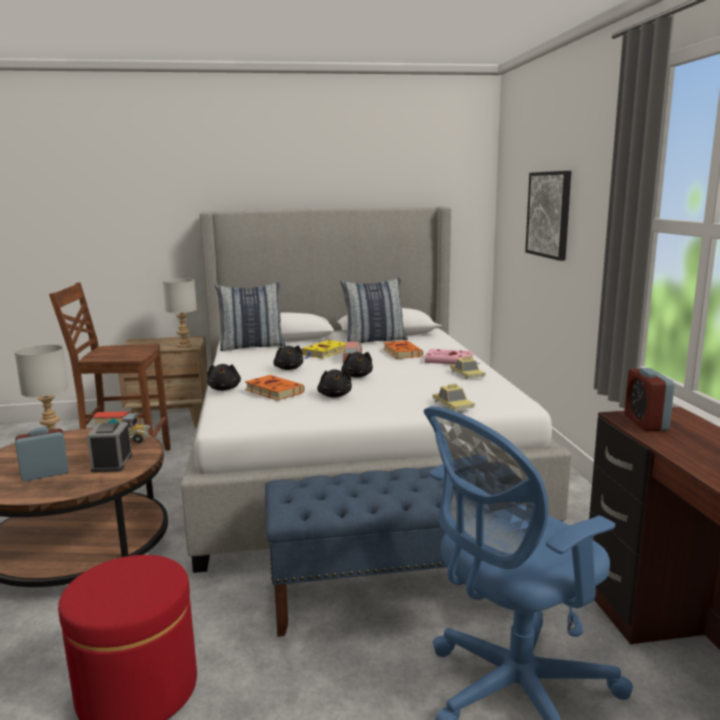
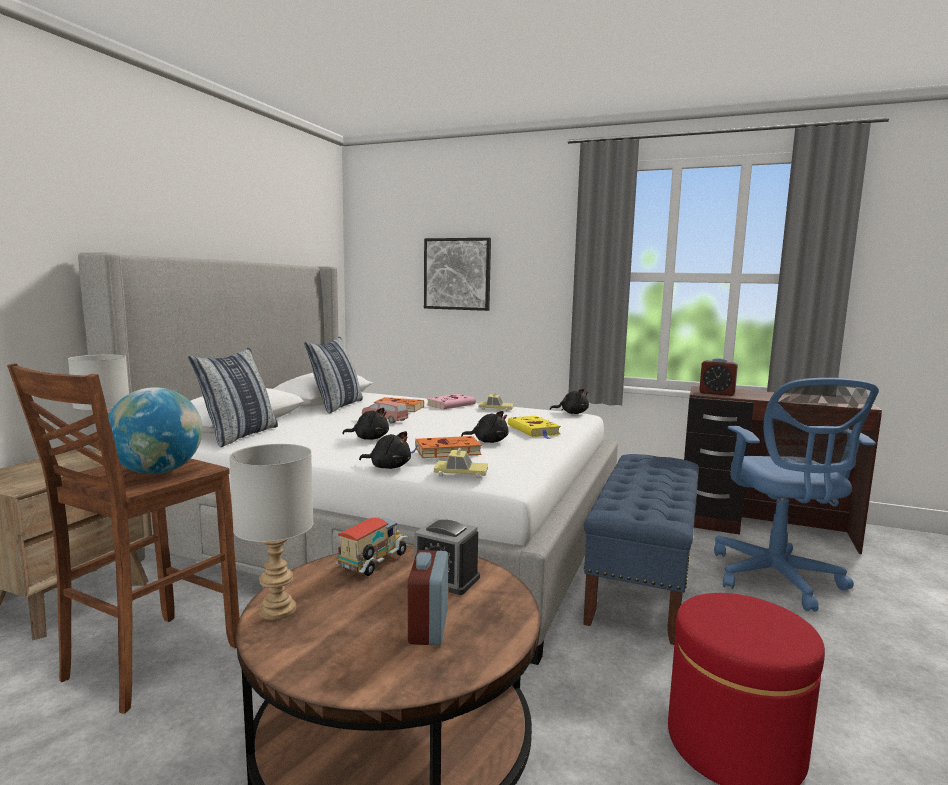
camera: 60 degrees left, 5 degrees down
(121, 354) = (158, 472): none -> globe
(324, 353) = (341, 422): yellow book -> yellow book (534, 430)
(357, 376) = (442, 428): black plush toy -> black plush toy (572, 413)
(453, 405) = (565, 424): toy car -> toy car (461, 473)

